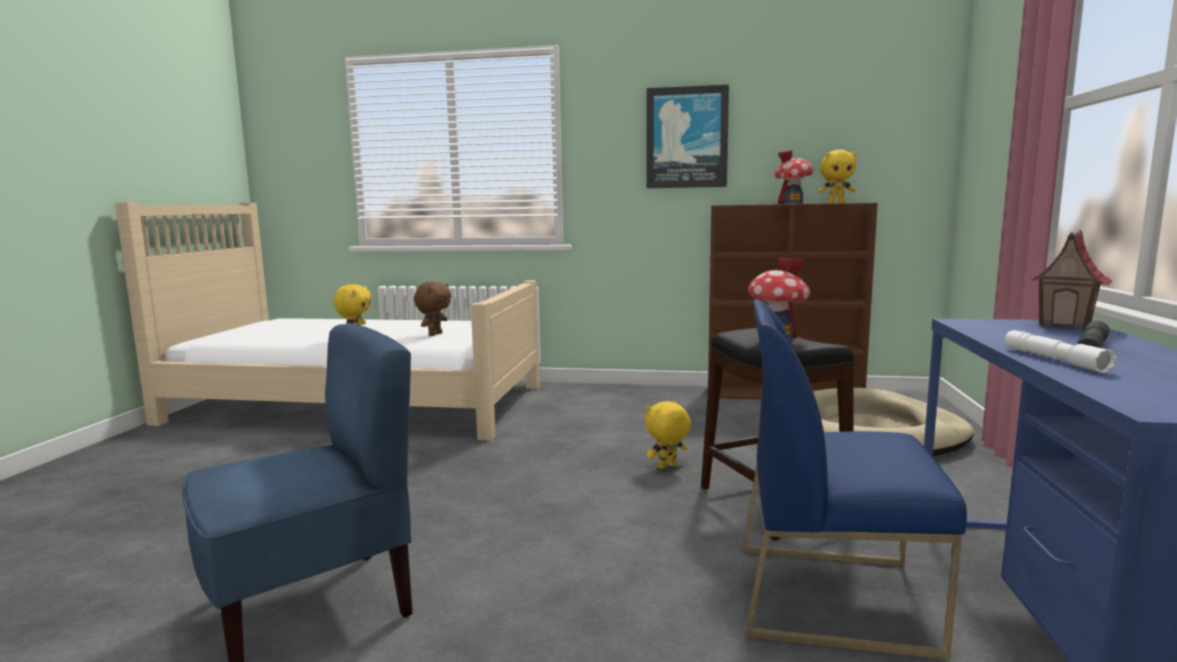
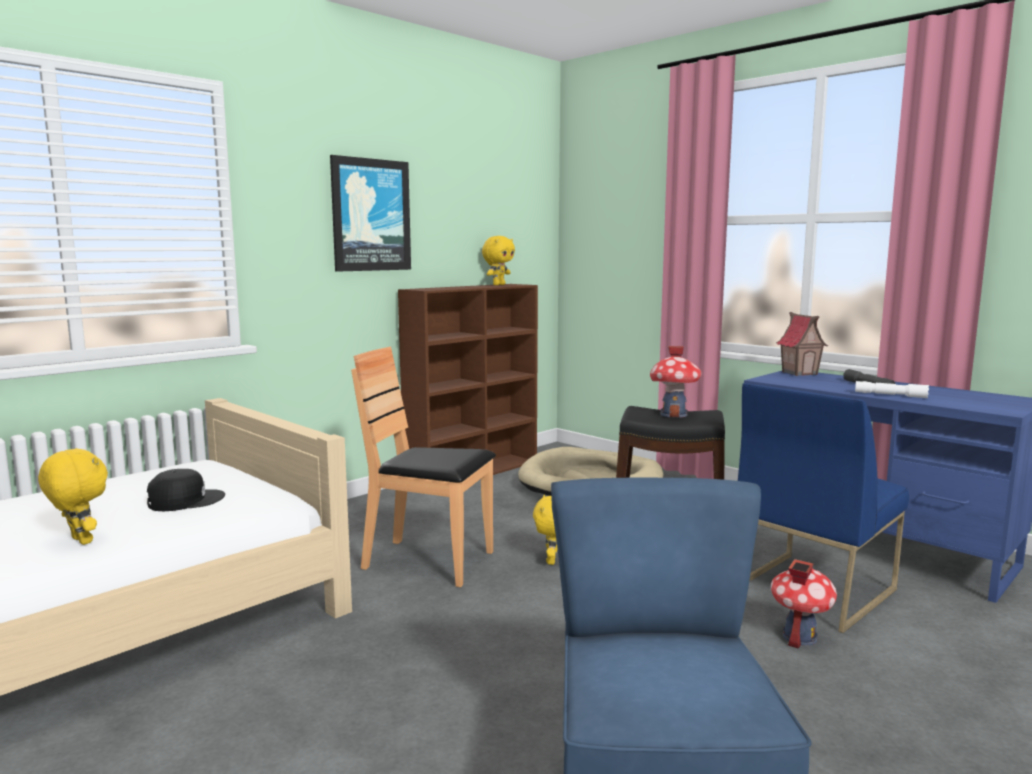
camera: 55 degrees left, 0 degrees up
(434, 334) = (185, 500): brown plush toy -> black cap
(594, 434) = (429, 562): none -> brown chair
(792, 203) = (470, 286): toy house -> toy house (799, 637)

